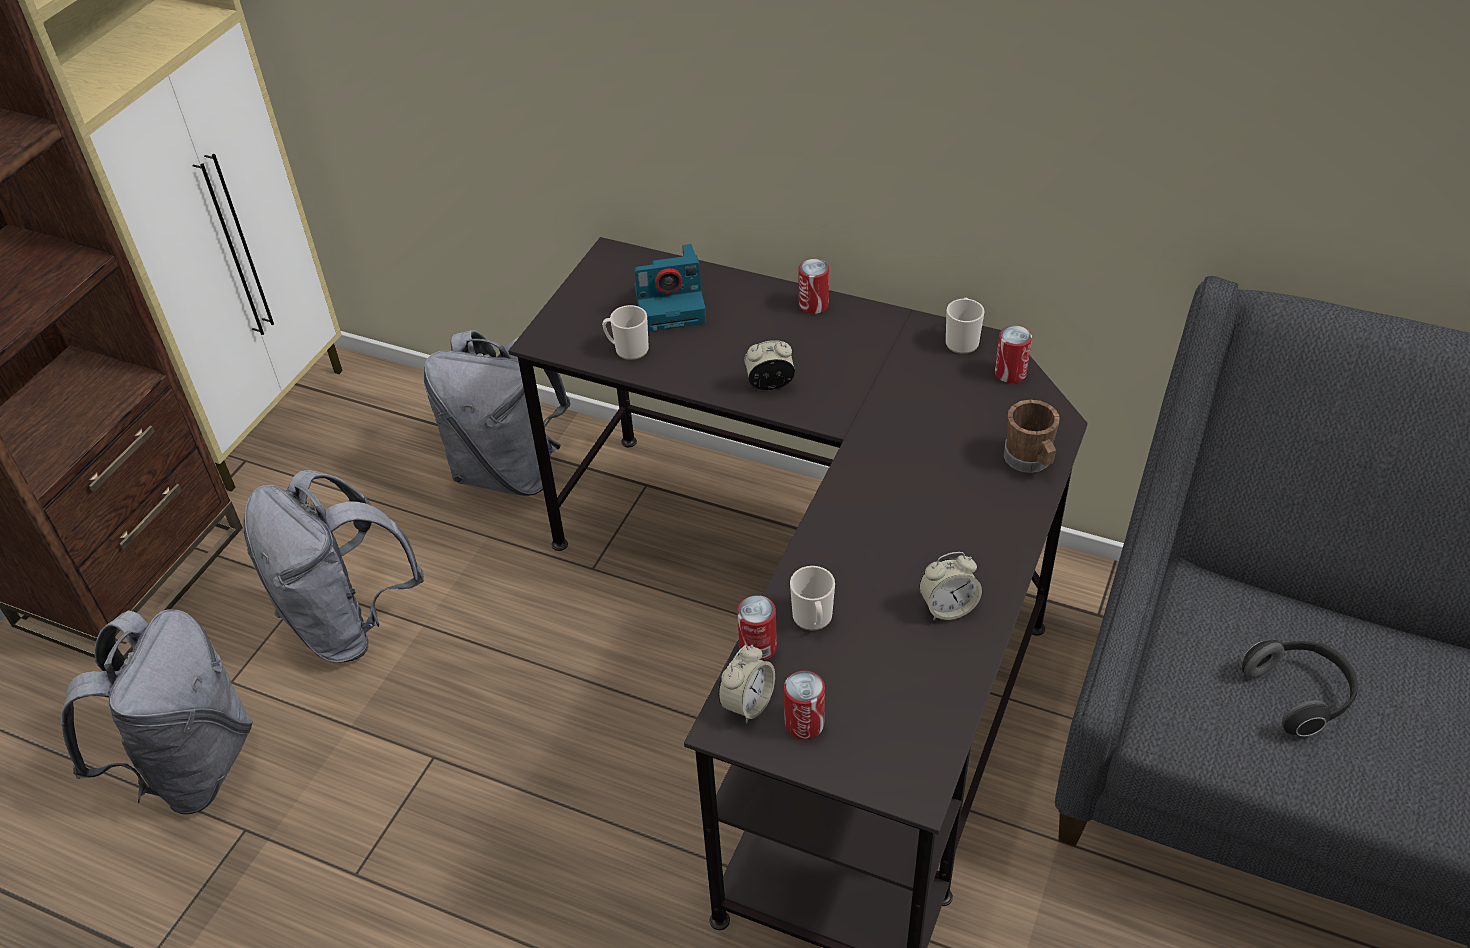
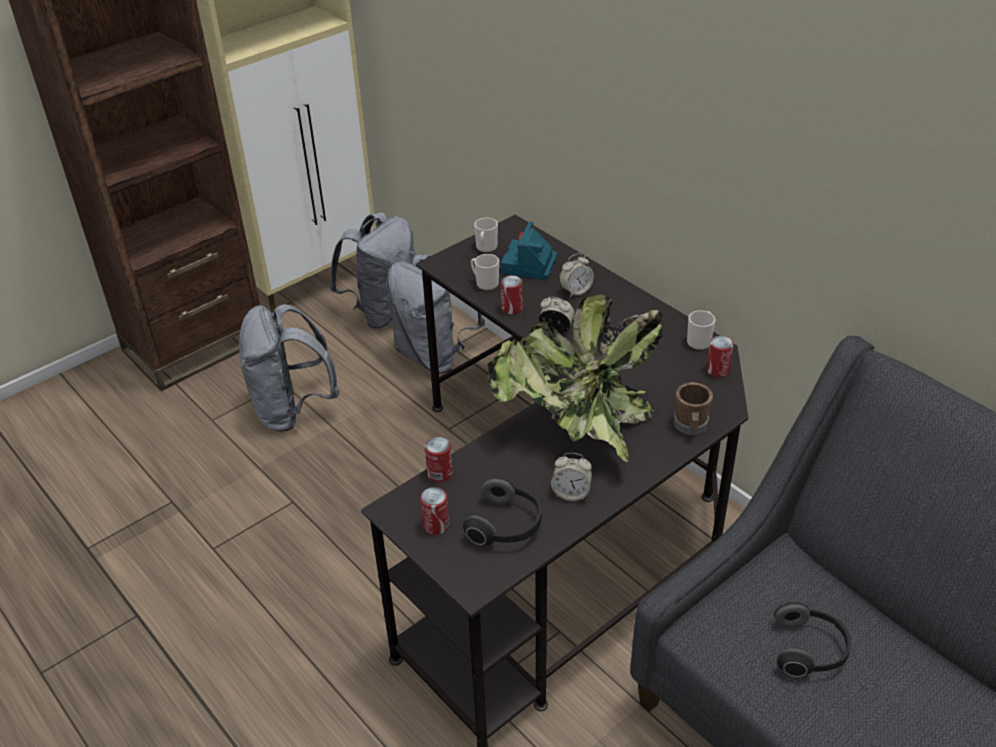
camera: 25 degrees right, 5 degrees down
(192, 766) = (165, 457): grey backpack -> grey backpack (383, 311)
(671, 305) = (529, 266): camera -> camera turned 90 degrees clockwise
(747, 703) = (411, 502): alarm clock -> alarm clock (576, 291)
(813, 305) = (618, 291): can -> can (512, 308)
(813, 619) = (484, 470): mug -> mug (486, 248)
(897, 515) = (579, 429): none -> potted plant
(897, 686) = (506, 526): none -> headphones

